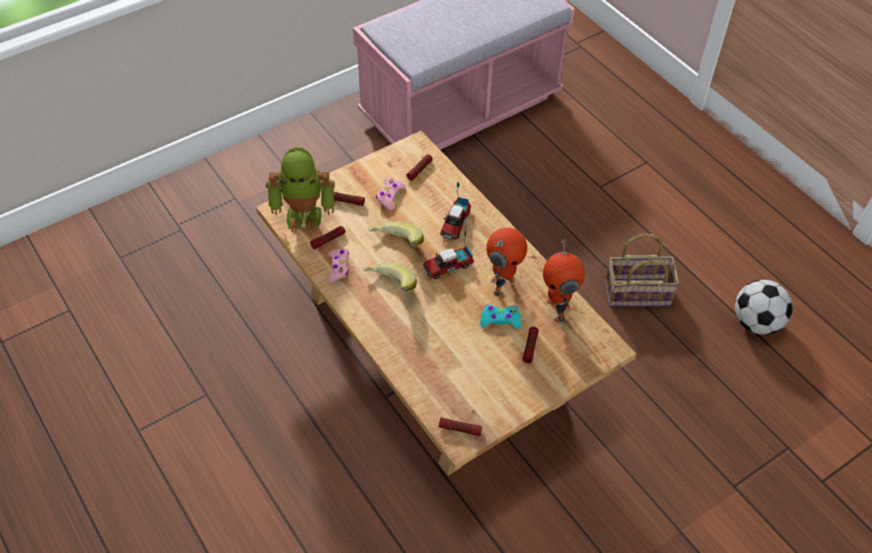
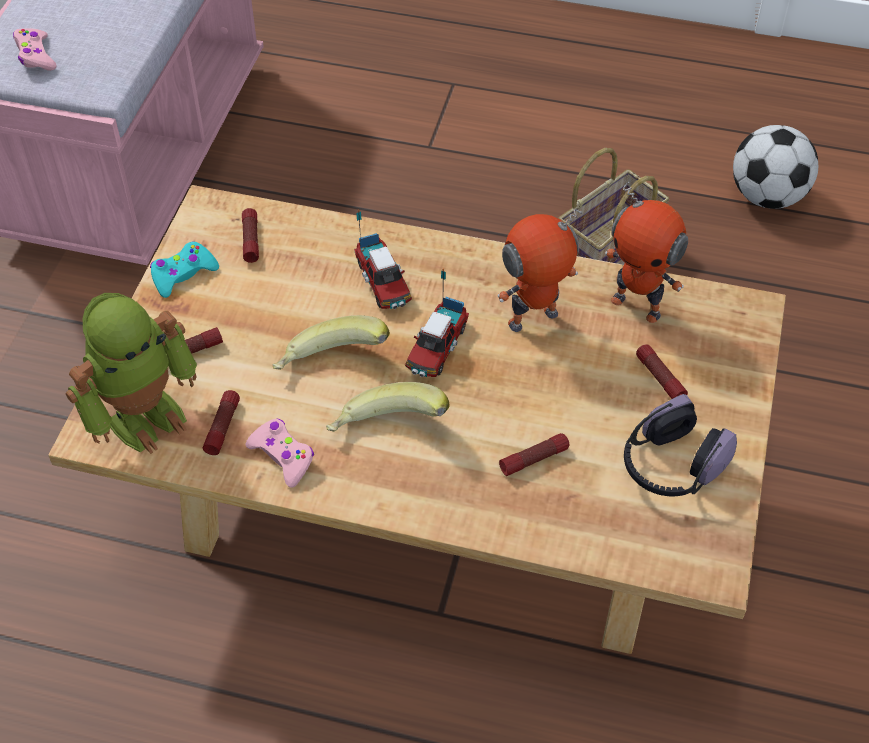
camera: 40 degrees left, 0 degrees up
(390, 196) = (247, 304): pink game controller -> pink game controller (36, 56)
(460, 429) = (698, 555): flashlight -> flashlight (534, 459)
(491, 386) = (670, 466): none -> headphones
(500, 320) = (584, 370): turquoise game controller -> turquoise game controller (183, 274)
(502, 284) = (534, 321): toy robot -> toy robot turned 105 degrees counterclockwise

